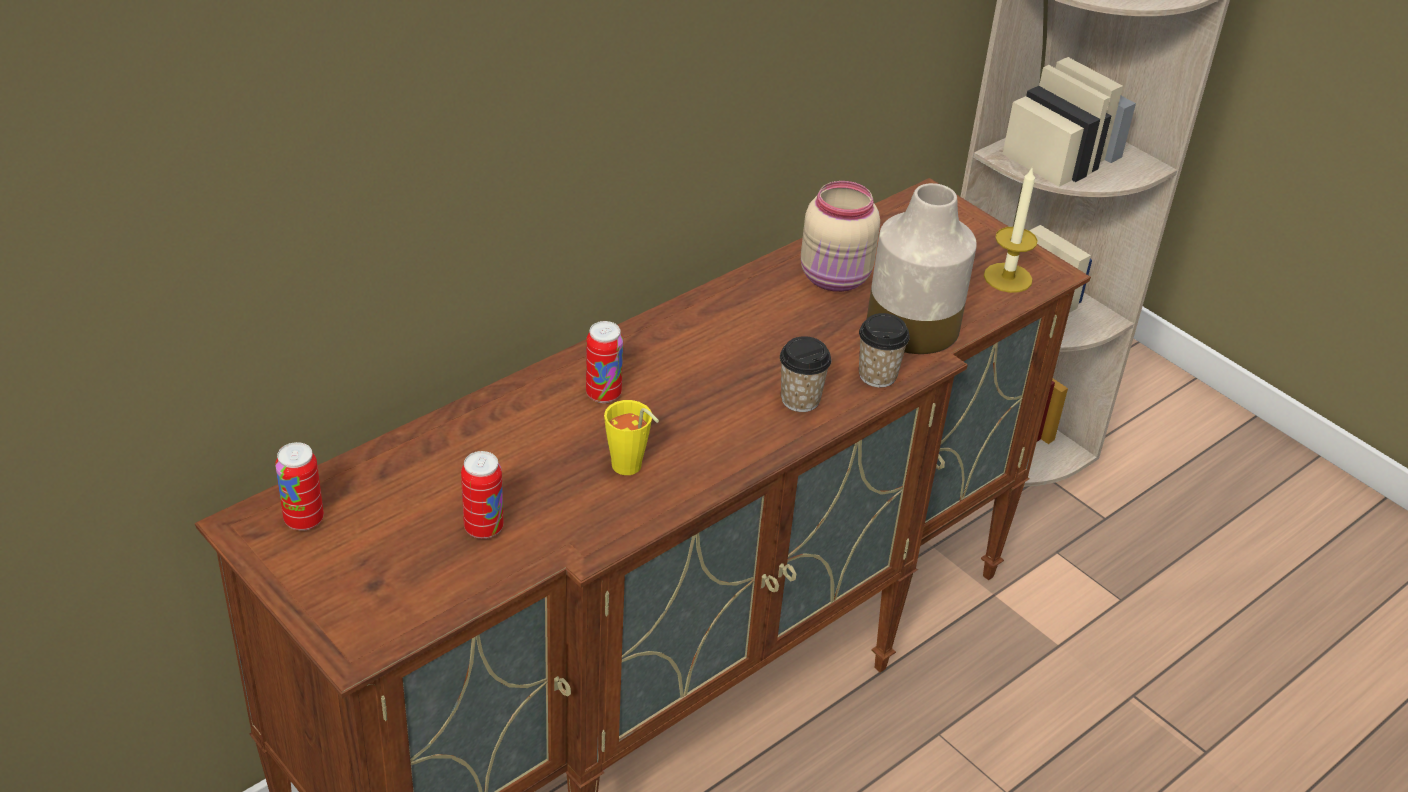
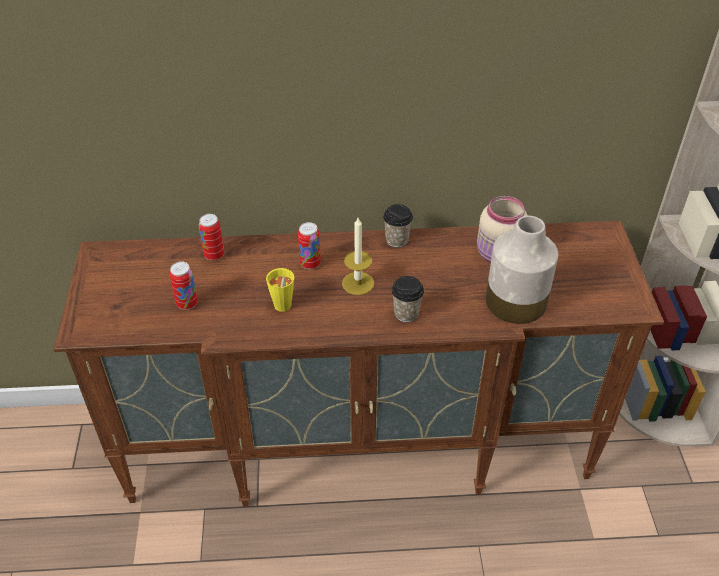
camera: 40 degrees right, 5 degrees up
(304, 520) = (120, 261): can -> can (214, 255)
(877, 375) = (463, 320): cup -> cup (397, 240)
(1008, 278) = (605, 299): candle -> candle (358, 283)

